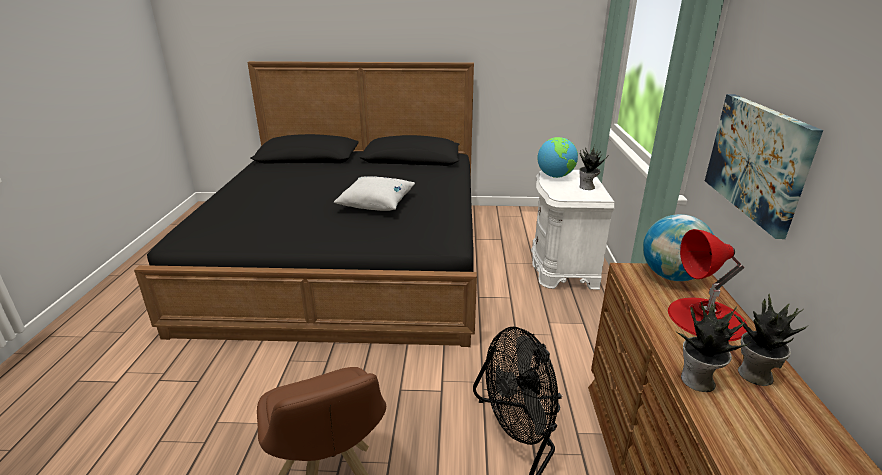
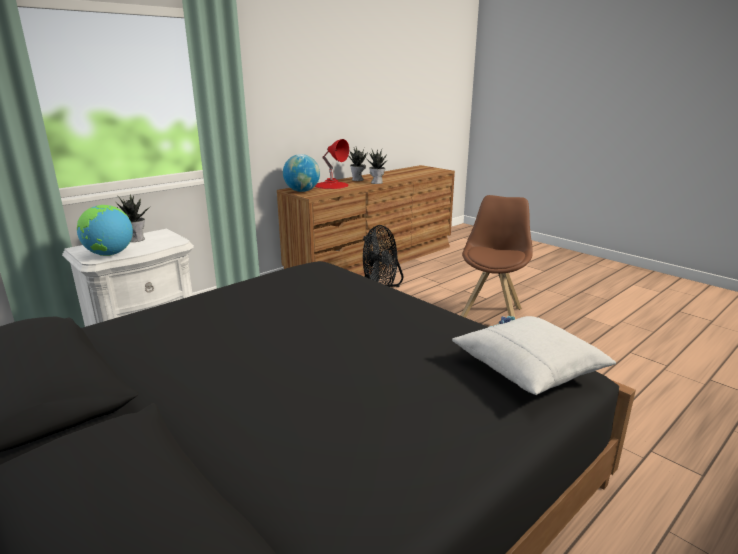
camera: 135 degrees left, 5 degrees down
(376, 204) = (298, 310): grey pillow -> grey pillow (529, 370)
(757, 160) = (286, 117): picture -> none

